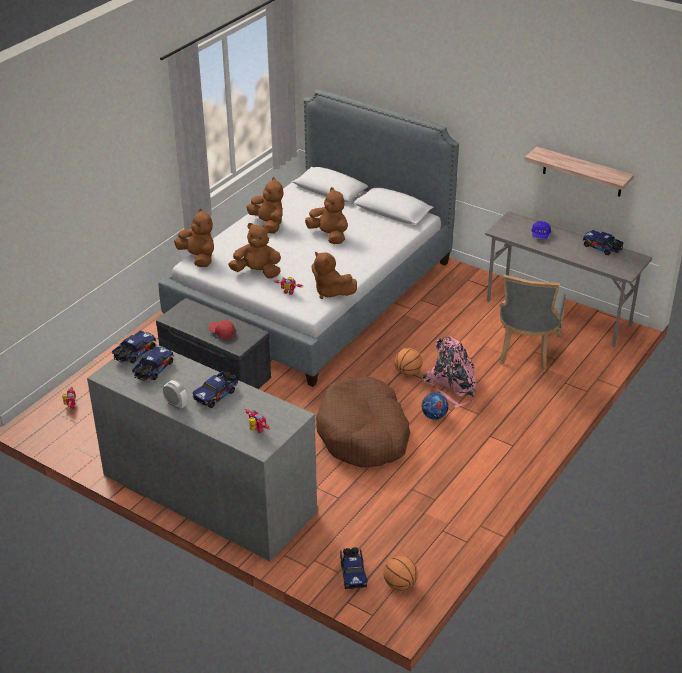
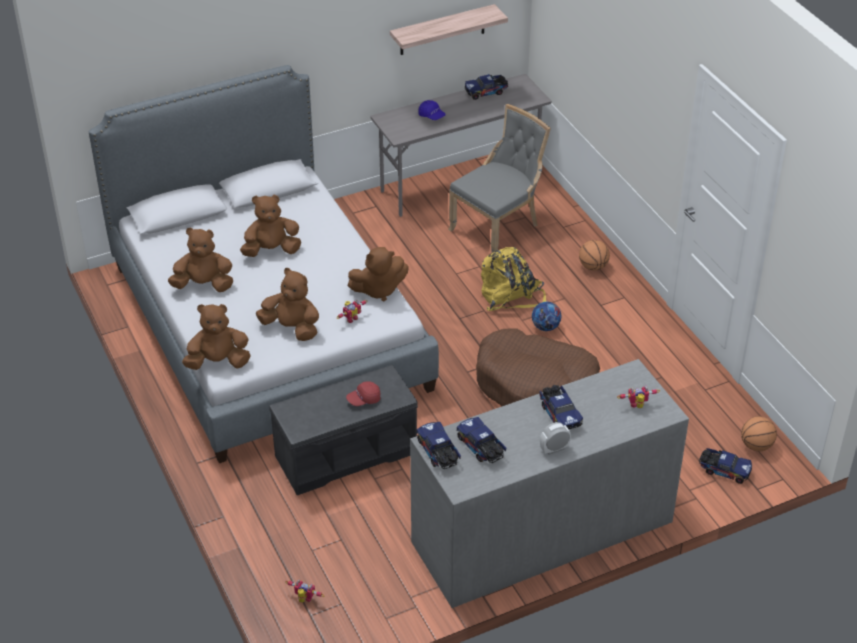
camera: 60 degrees left, 5 degrees up
(257, 272) = (292, 328): brown plush toy -> brown plush toy turned 75 degrees clockwise
(407, 372) = (466, 316): basketball -> basketball (593, 267)
(452, 386) = (511, 296): pink backpack -> yellow backpack
(526, 351) = (498, 228): grey chair -> grey chair turned 90 degrees counterclockwise

